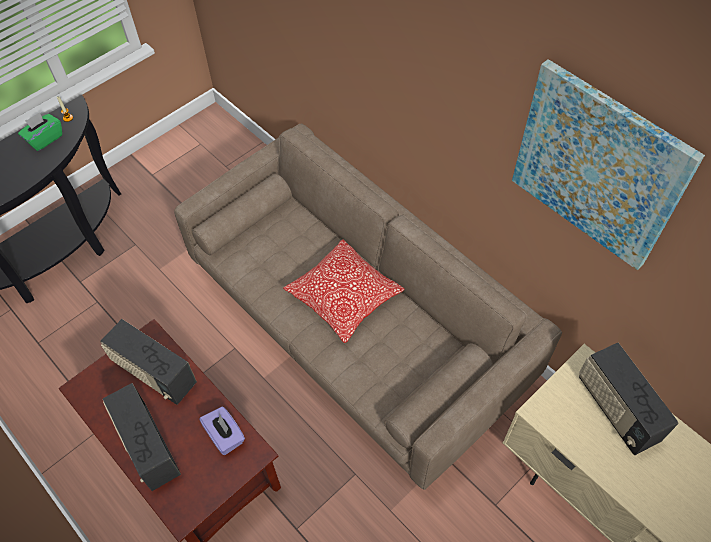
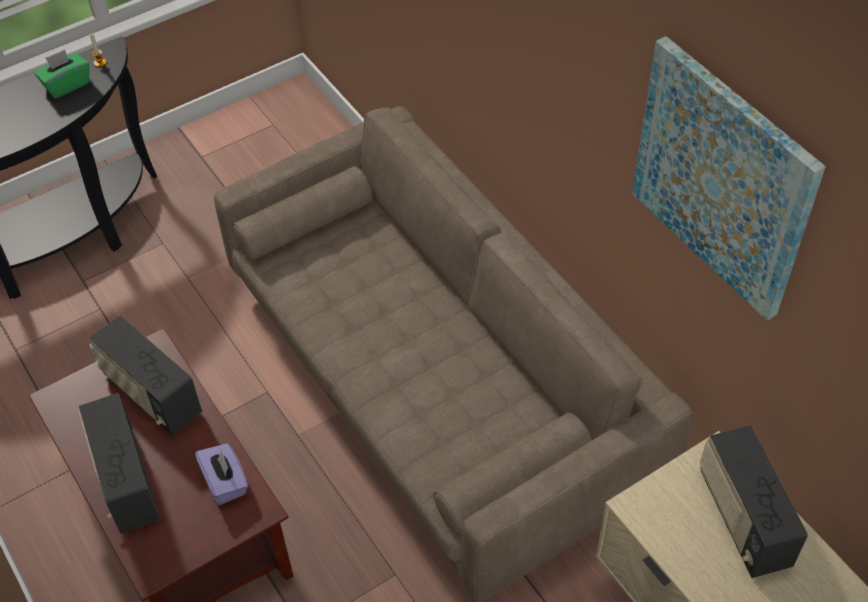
camera: 10 degrees right, 5 degrees down
(344, 297) = (416, 336): pillow -> none

